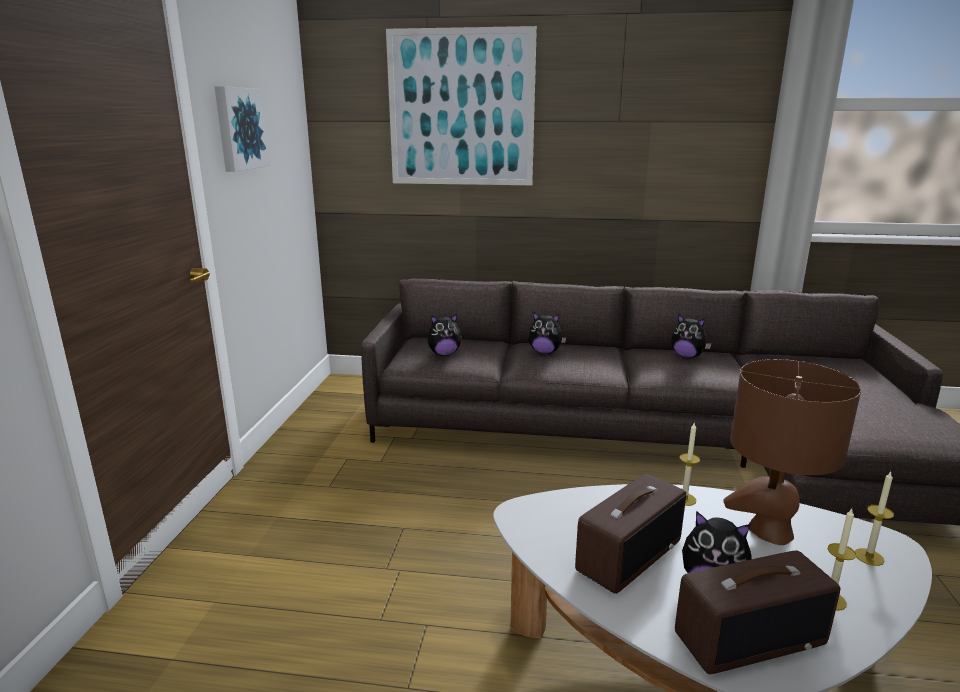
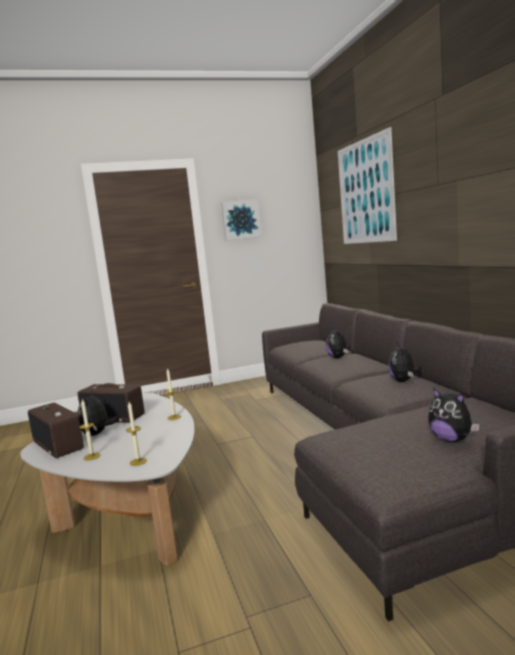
camera: 65 degrees right, 10 degrees down
(444, 354) = (299, 347): plush toy -> plush toy (451, 439)
(770, 531) = (152, 438): brown table lamp -> none

